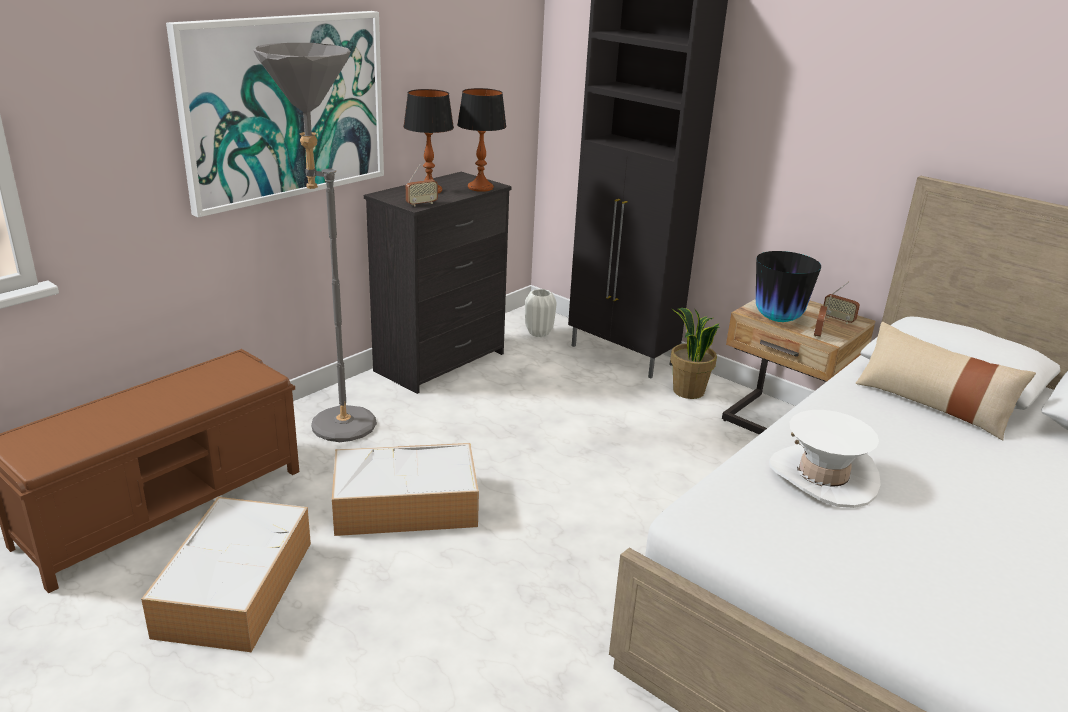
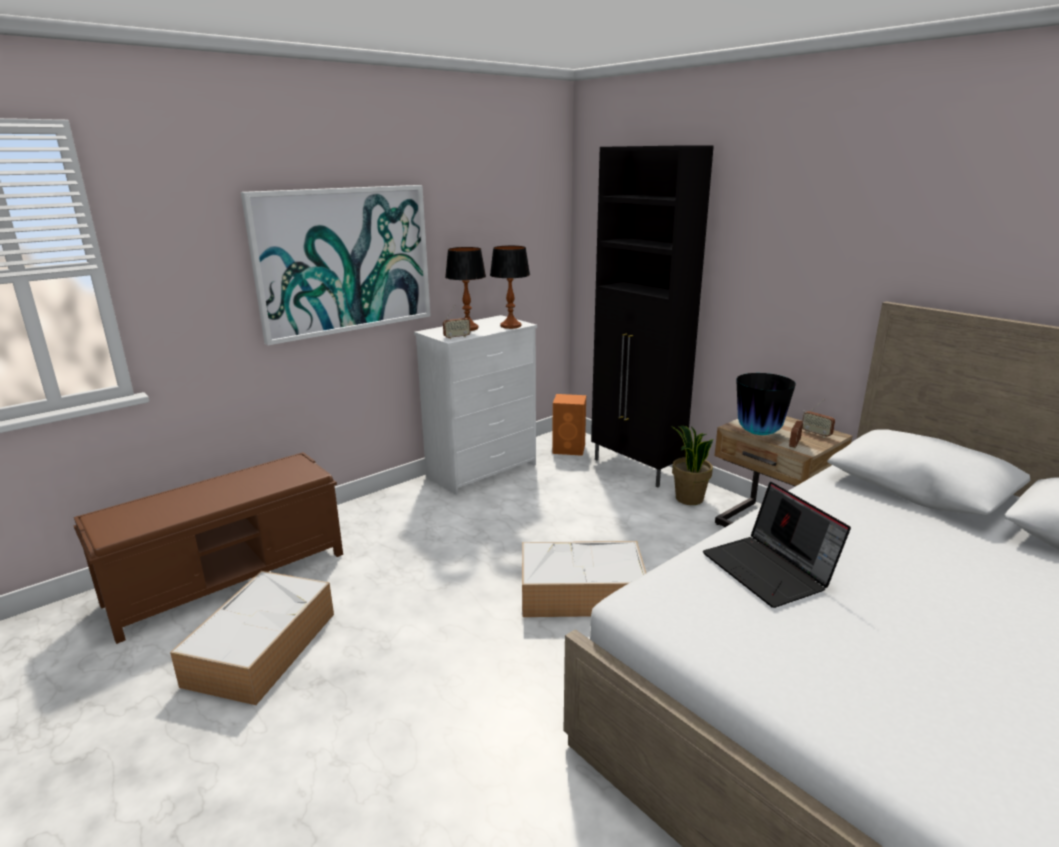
camera: 10 degrees right, 5 degrees down
(332, 422) = (381, 515): grey floor lamp -> none
(403, 505) = (419, 585): storage box -> storage box (579, 593)
(441, 362) = (483, 470): black dresser -> white dresser
(539, 333) = (570, 449): white vase -> orange speaker
(822, 476) = (770, 570): white hat -> laptop
(932, 405) = (895, 509): beige pillow -> none

